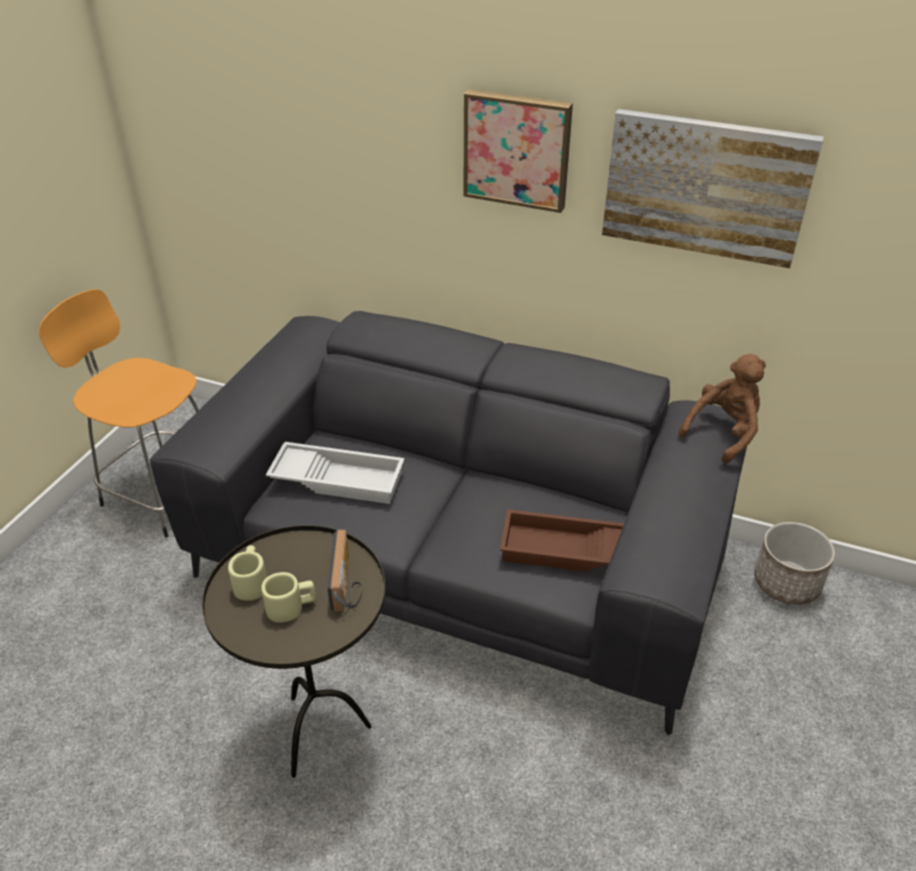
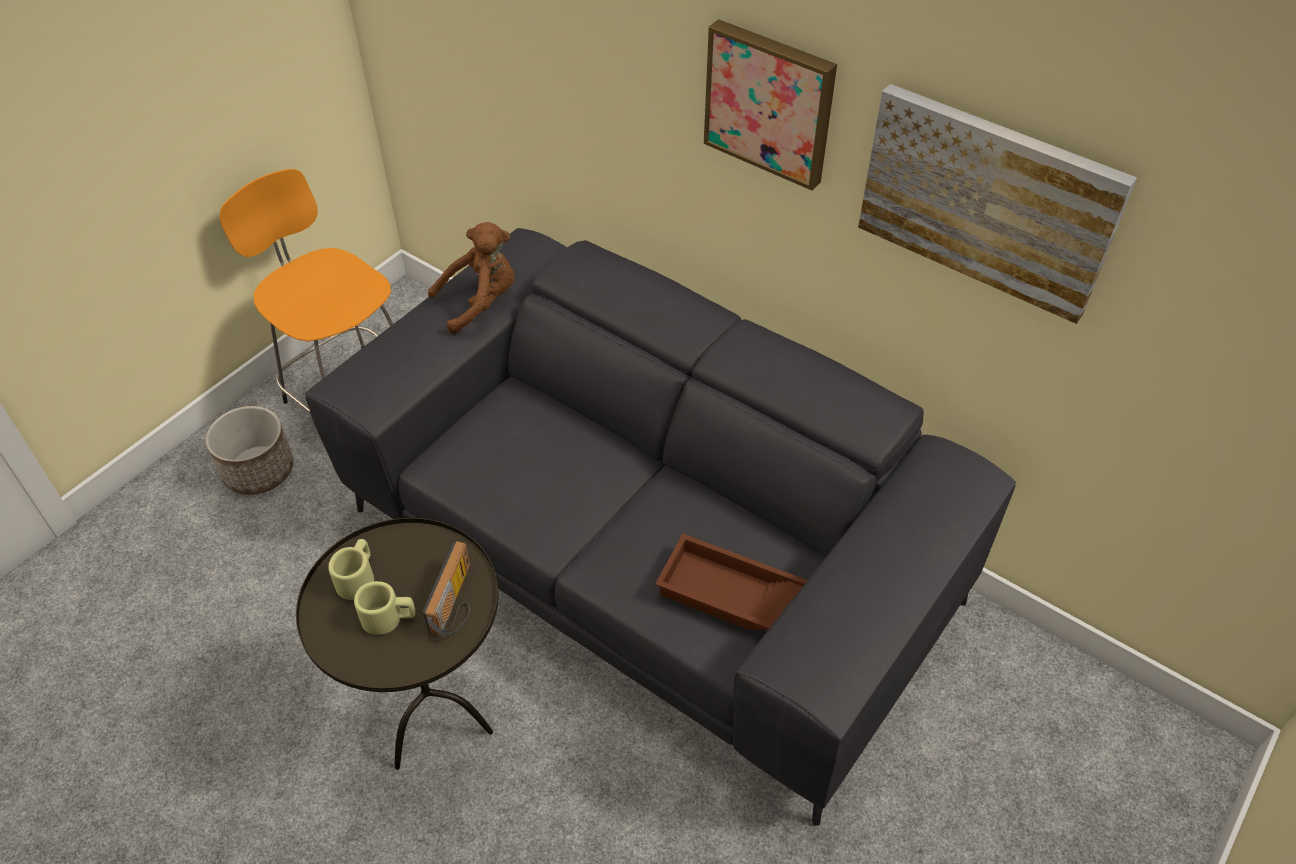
camera: 15 degrees right, 10 degrees up
(339, 478) = (513, 447): white tray -> none
(724, 433) = (968, 495): brown plush toy -> brown plush toy (480, 302)
(787, 583) = (1033, 671): planter -> planter (259, 470)

